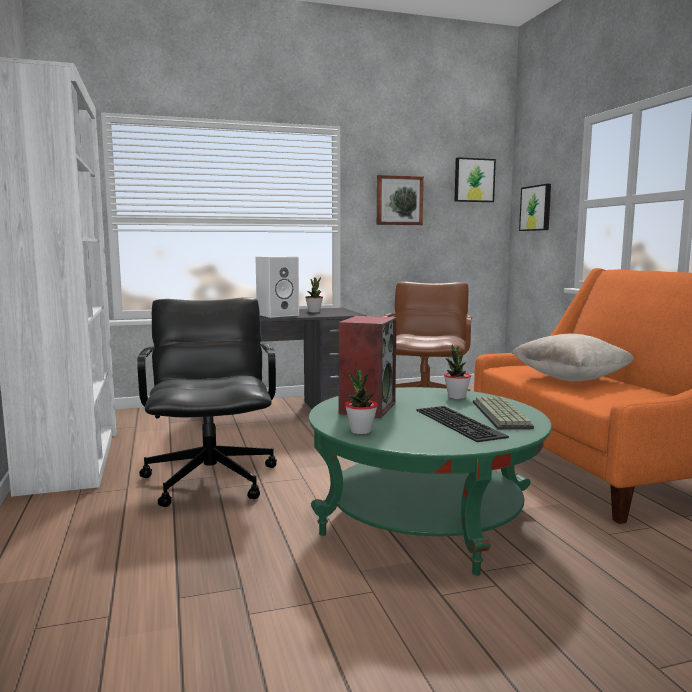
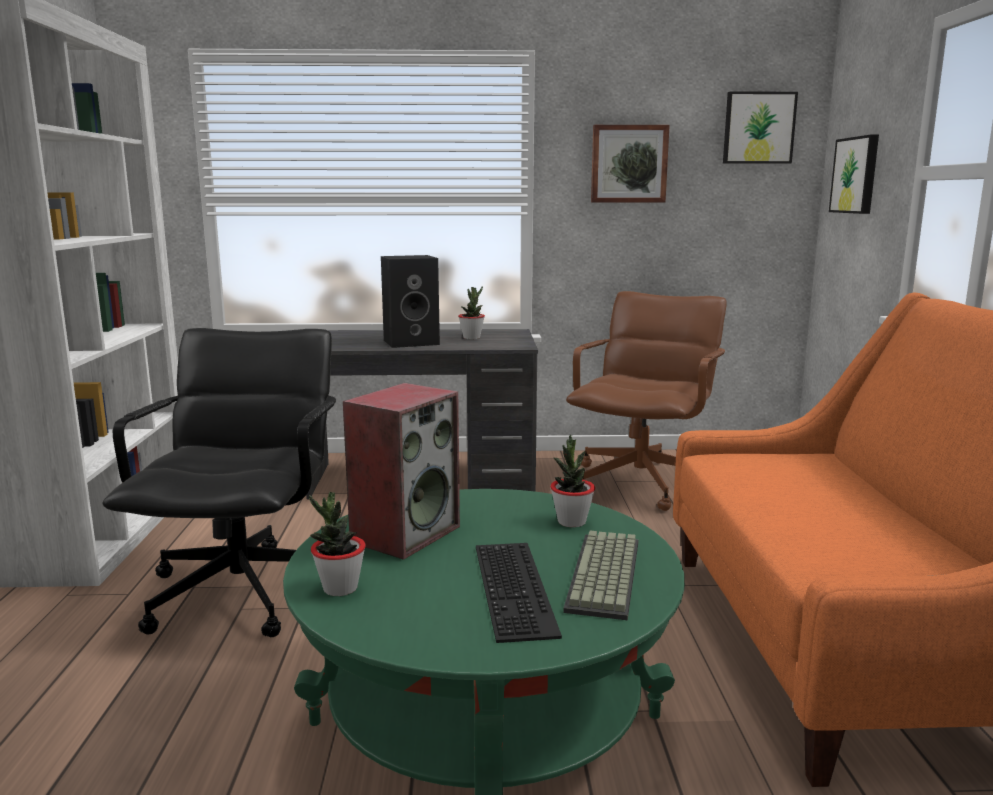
camera: 15 degrees right, 5 degrees up
(278, 315) = (412, 342): white speaker -> black speaker
(570, 379) = (808, 496): beige pillow -> none

